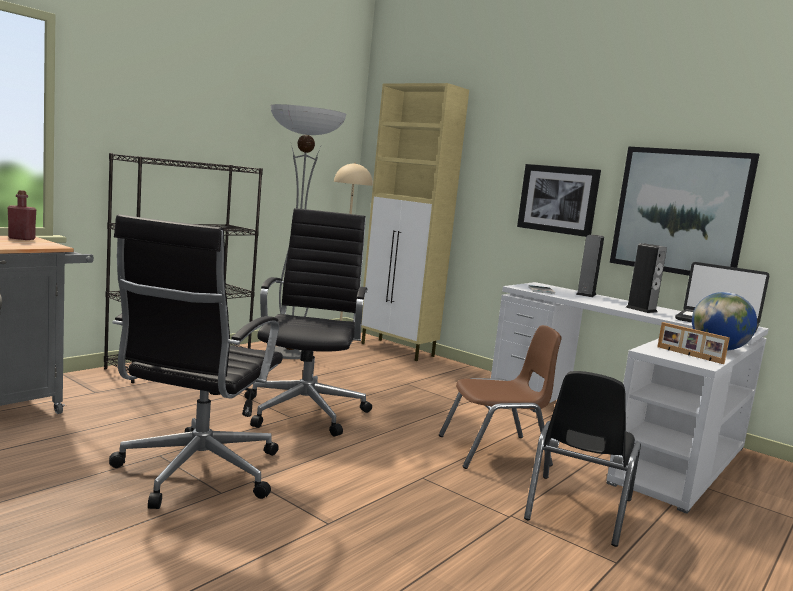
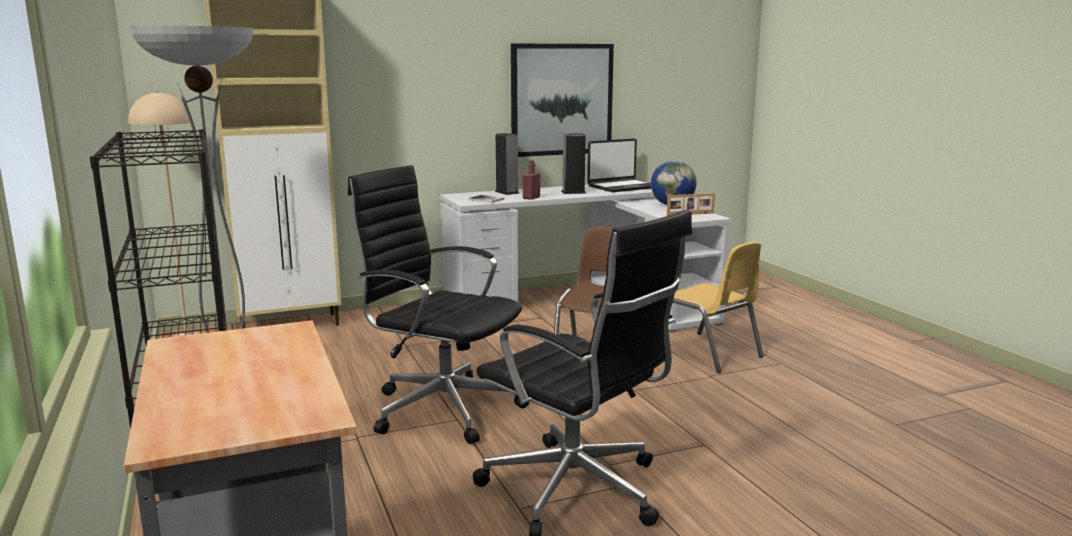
camera: 60 degrees left, 5 degrees up
(21, 238) = (196, 345): red bottle -> red bottle (531, 198)
(558, 199) = (448, 103): picture -> none
(577, 509) = (707, 352): black chair -> yellow chair

